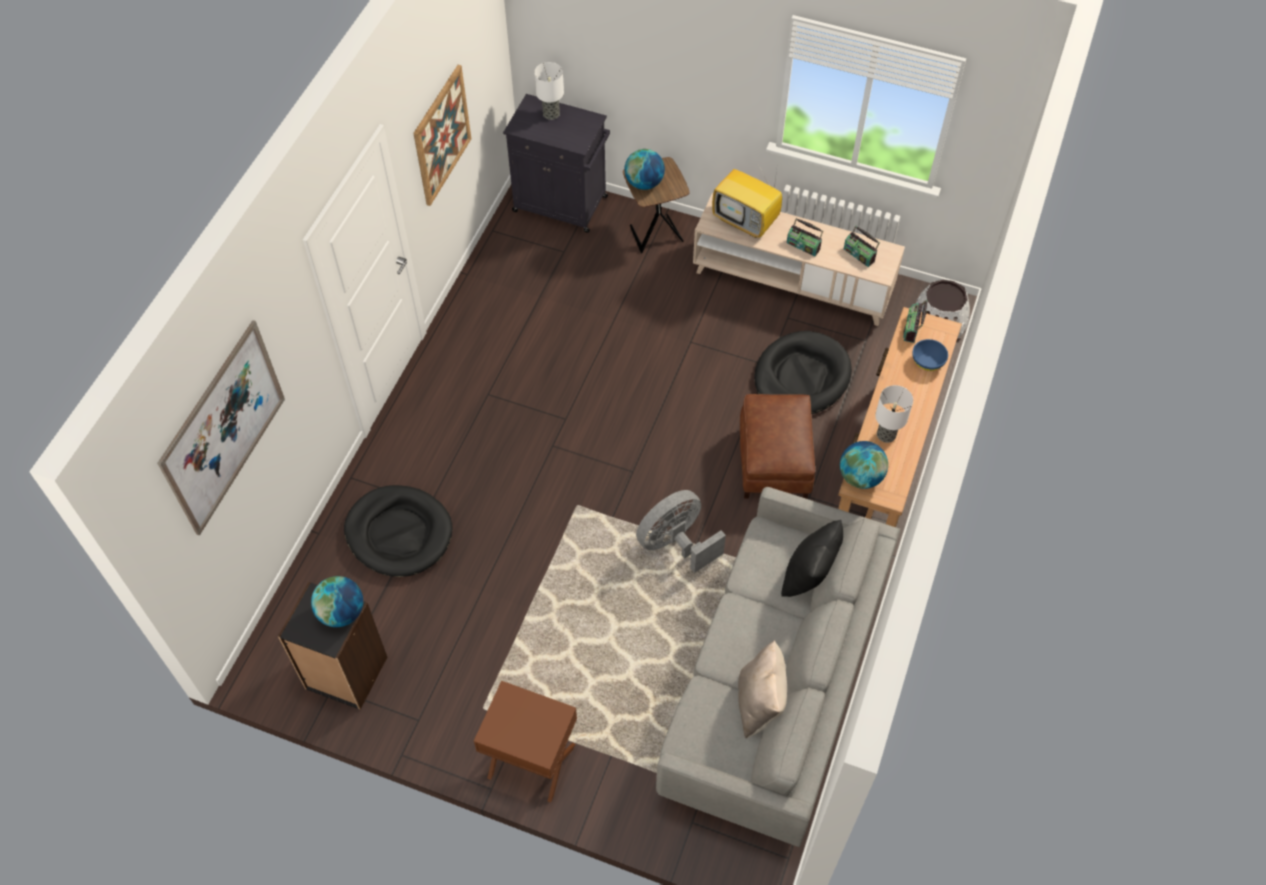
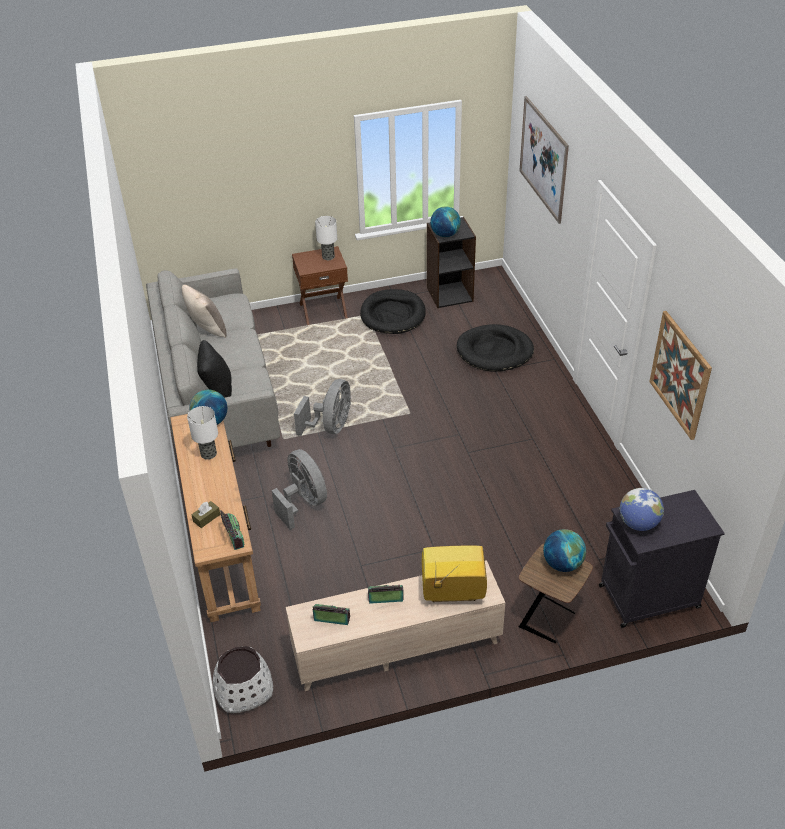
camera: 145 degrees right, 15 degrees down
(551, 113) = (681, 527): table lamp -> table lamp (328, 257)
(579, 133) = (638, 523): none -> globe
(774, 463) = (303, 502): brown ottoman -> grey fan
(801, 377) = (328, 571): black dog bed -> black dog bed (393, 314)
(927, 361) = (206, 518): blue bowl -> brown tissue box

